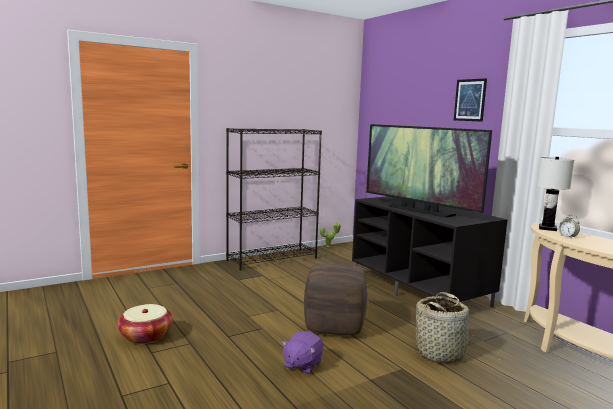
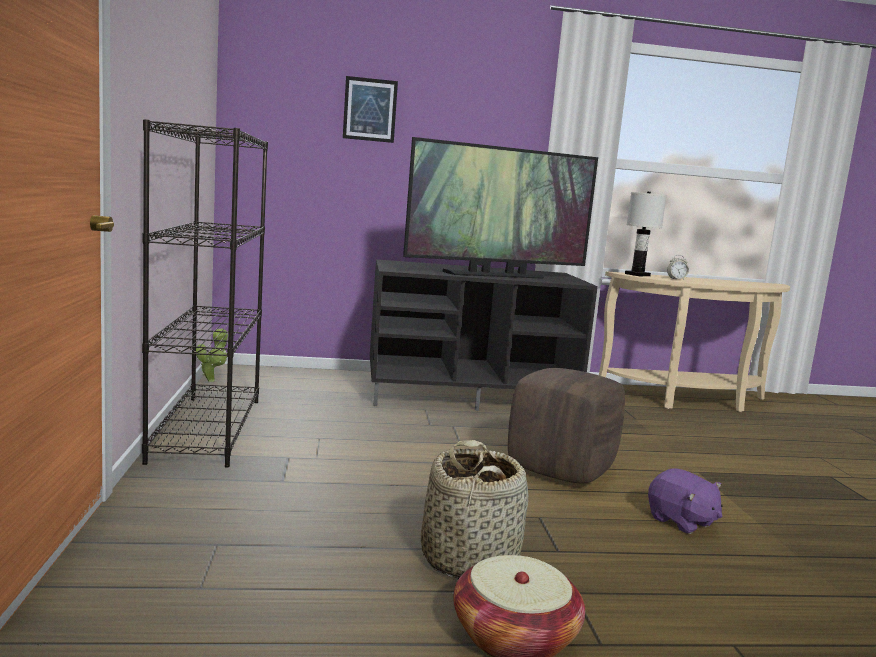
camera: 65 degrees left, 0 degrees up
(440, 353) = (662, 444): basket -> basket (470, 560)
(470, 100) = (480, 111): picture -> picture (370, 109)

